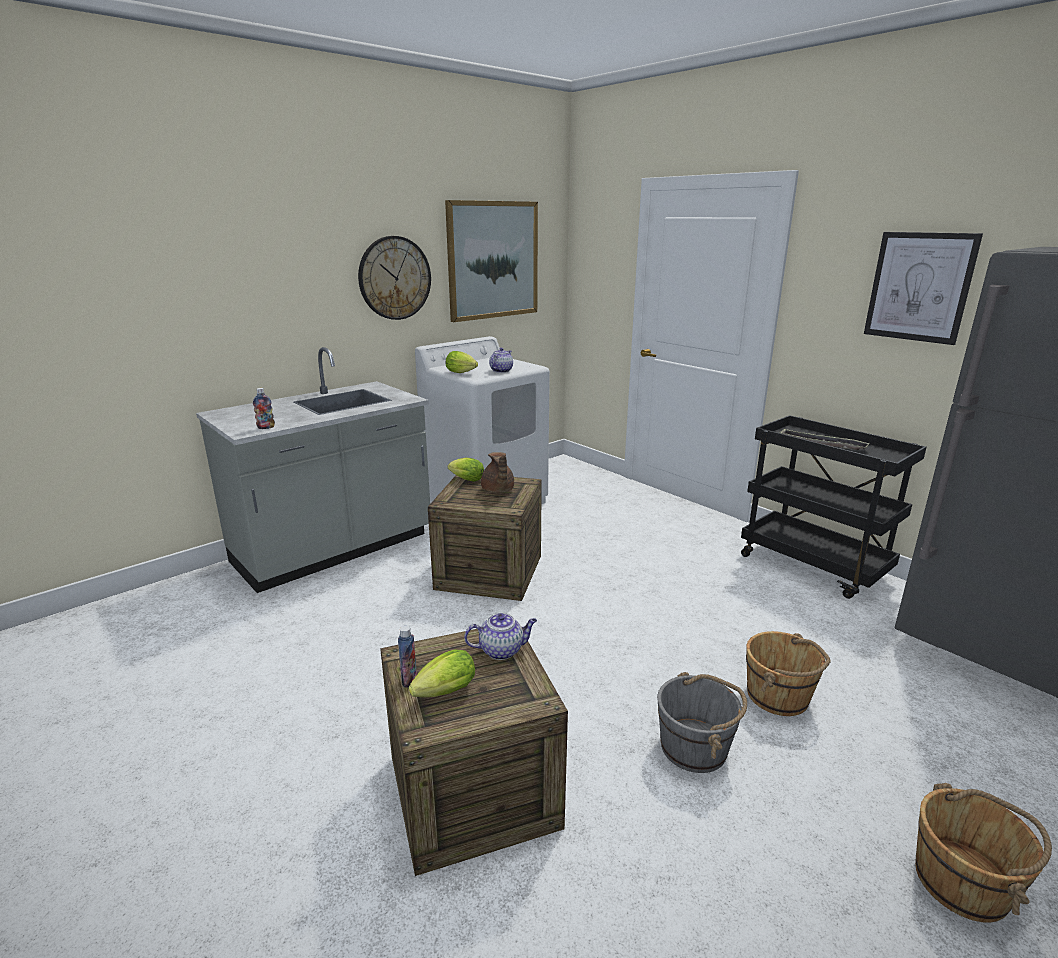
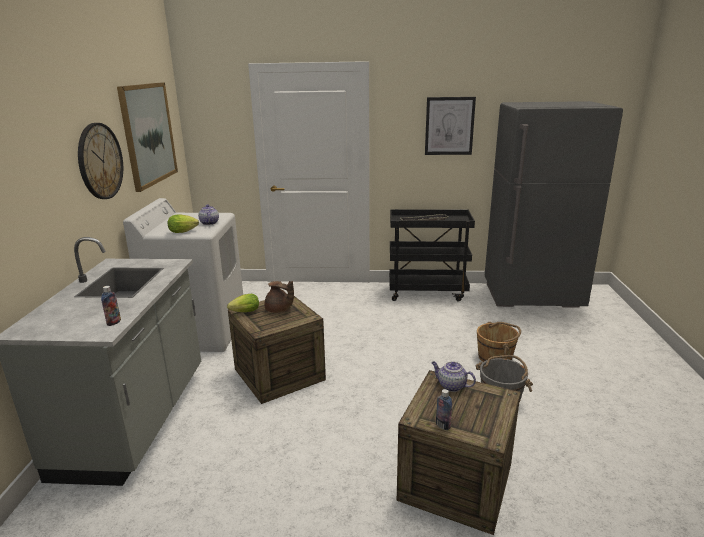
camera: 45 degrees left, 0 degrees up
(442, 694) = (468, 420): lettuce -> none
(502, 650) = (451, 386): teapot -> teapot turned 90 degrees counterclockwise
(963, 882) = (621, 386): brown bucket -> none

